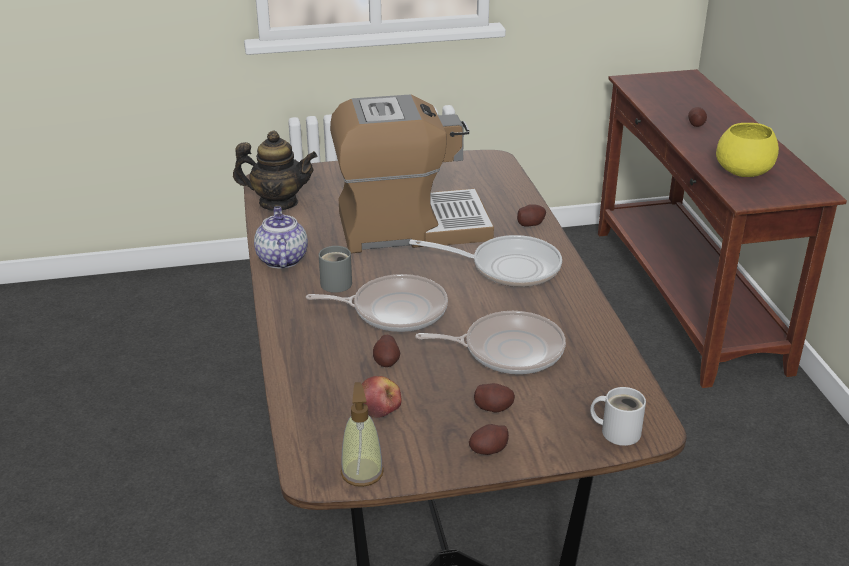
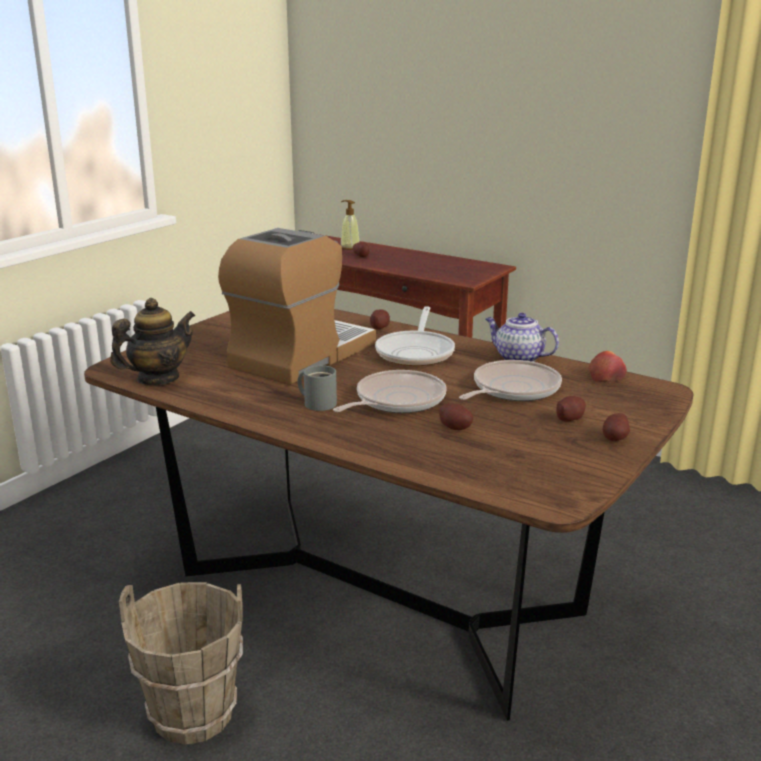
camera: 45 degrees left, 10 degrees down
(189, 489) = (193, 716): none -> brown bucket
(281, 259) = (242, 408): teapot -> teapot (518, 358)
(362, 472) = (577, 486): soap dispenser -> soap dispenser (350, 247)
(378, 406) = (505, 450): apple -> apple (606, 376)
(507, 267) = (416, 352): frying pan -> frying pan turned 135 degrees clockwise
(617, 431) = (652, 397): white mug -> none
(744, 170) = (437, 268): yellow bowl -> none

